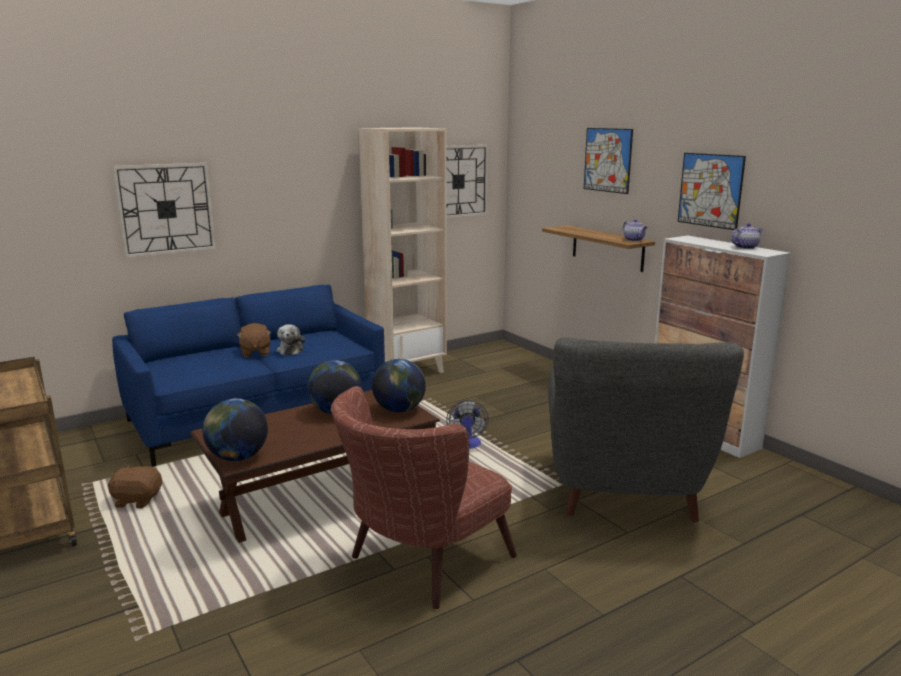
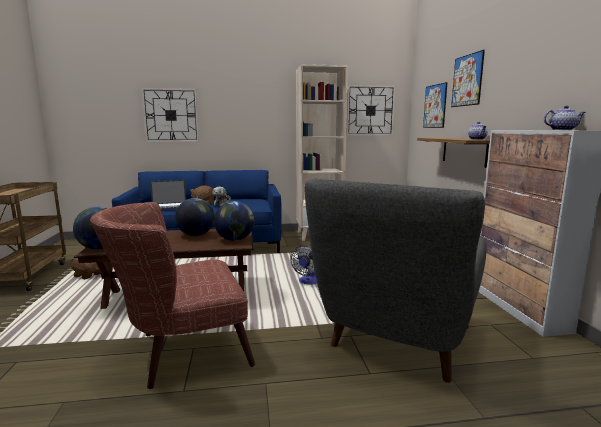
camera: 25 degrees right, 5 degrees down
(216, 367) = (170, 207): none -> laptop
(710, 190) = (539, 85): picture -> picture (435, 106)

